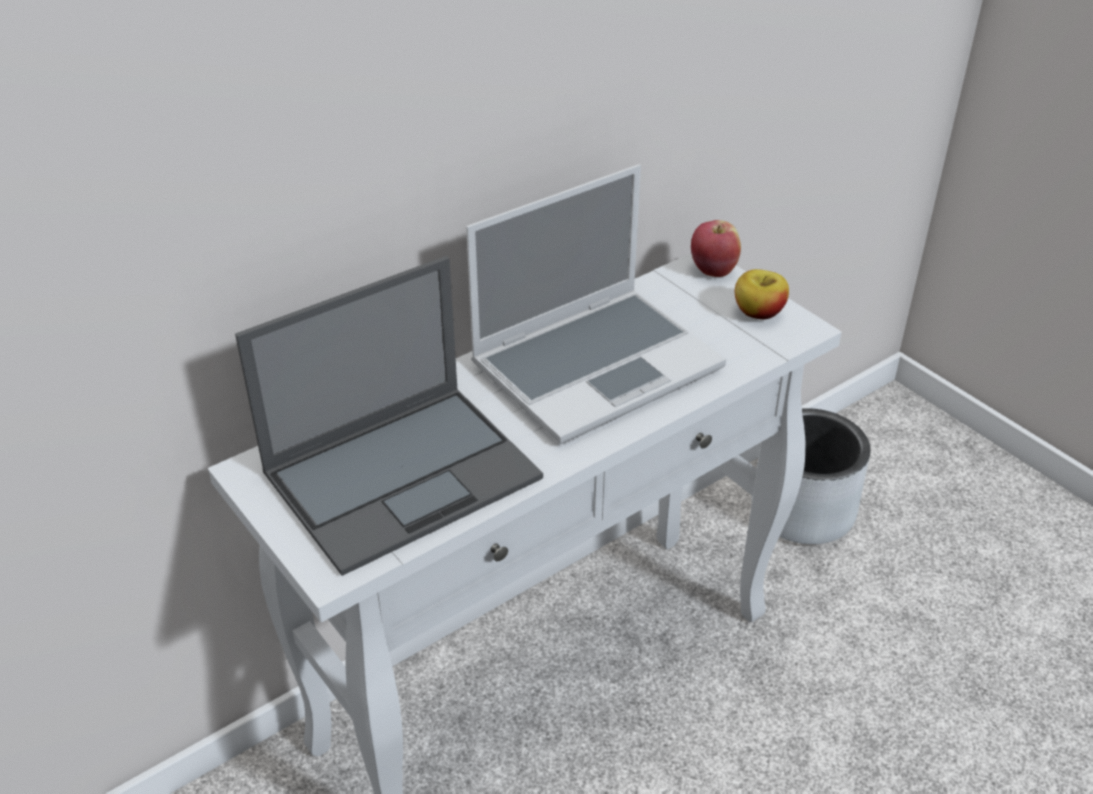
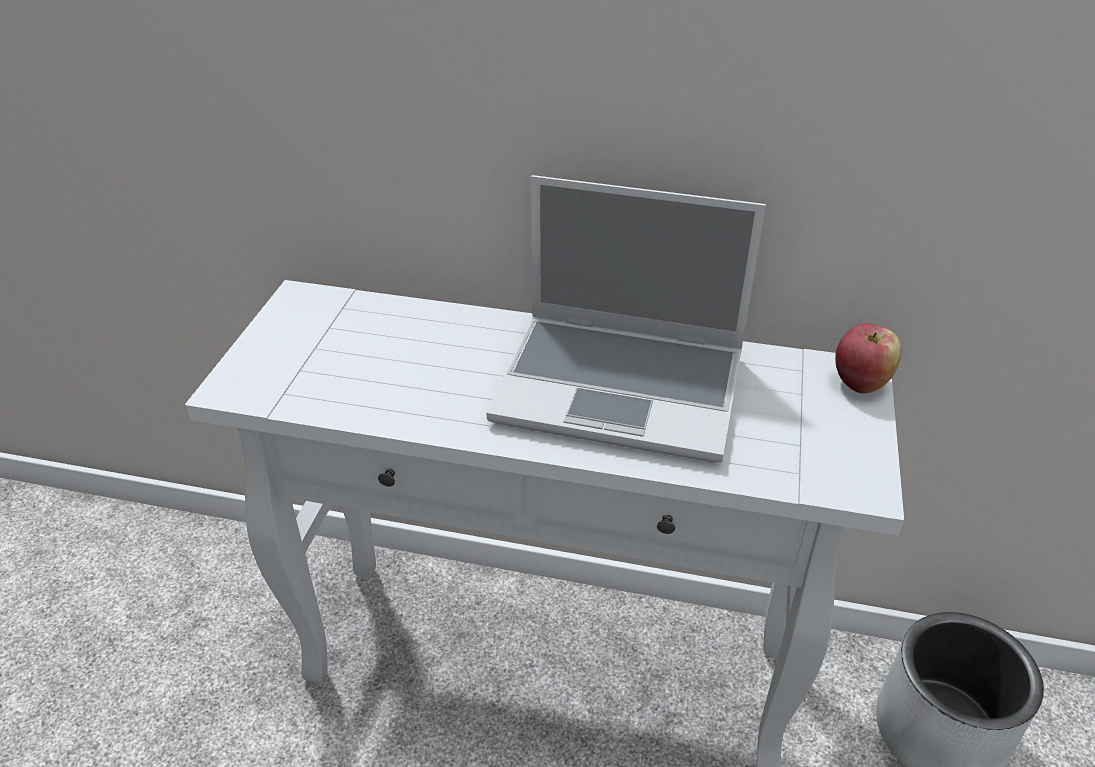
camera: 50 degrees right, 0 degrees up
(405, 474) = (367, 363): laptop -> none
(758, 313) = (841, 444): apple -> none

